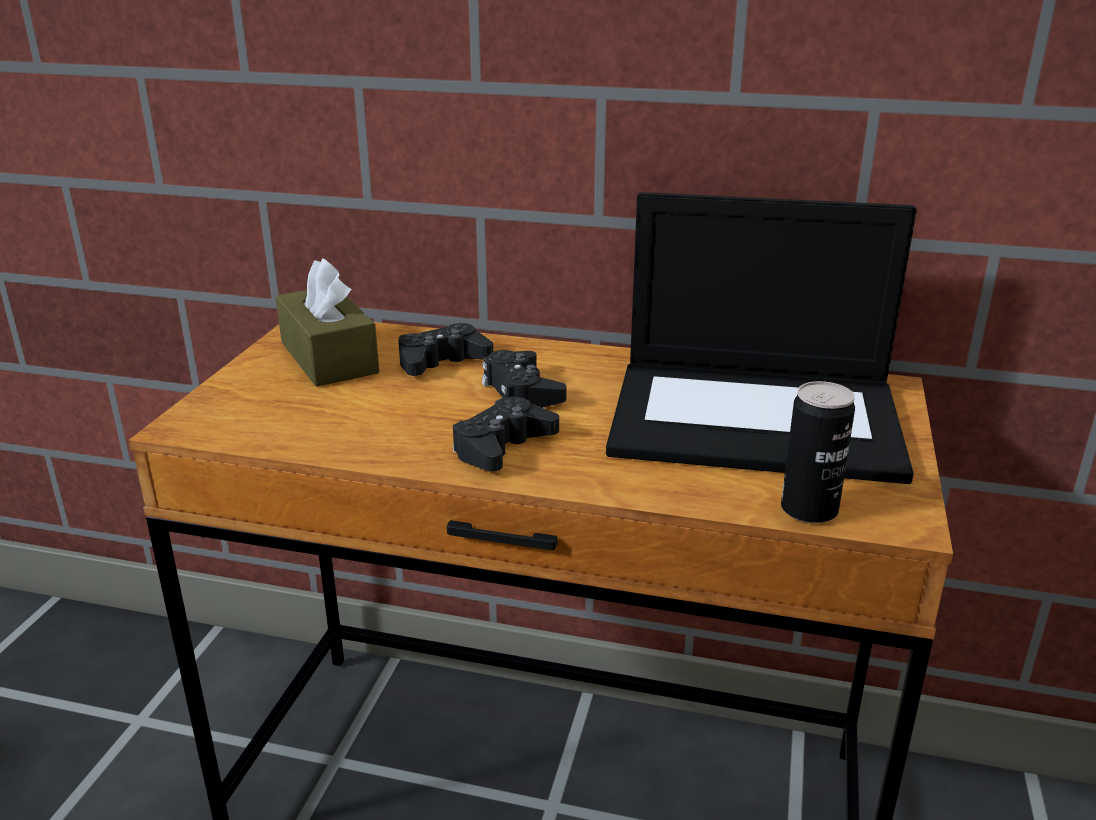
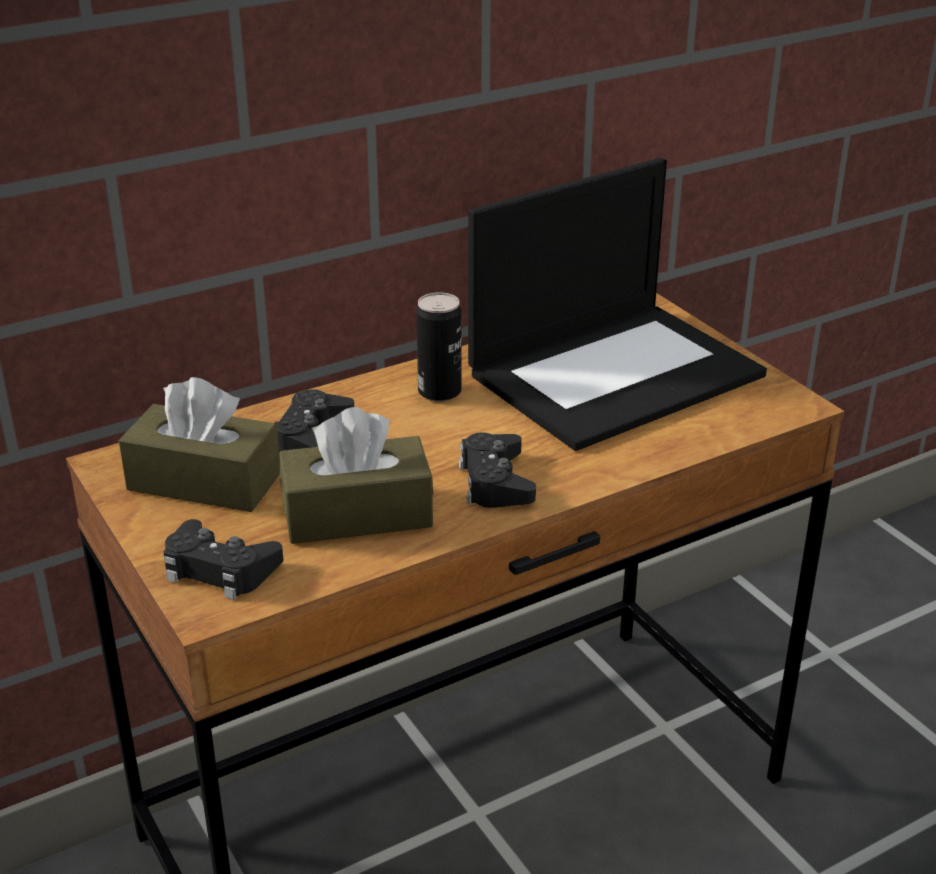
camera: 45 degrees left, 5 degrees up
(370, 419) = (357, 514): none -> brown tissue box
(521, 391) = (425, 431): black game controller -> black game controller (219, 569)
(809, 510) = (743, 423): can -> can (439, 392)

